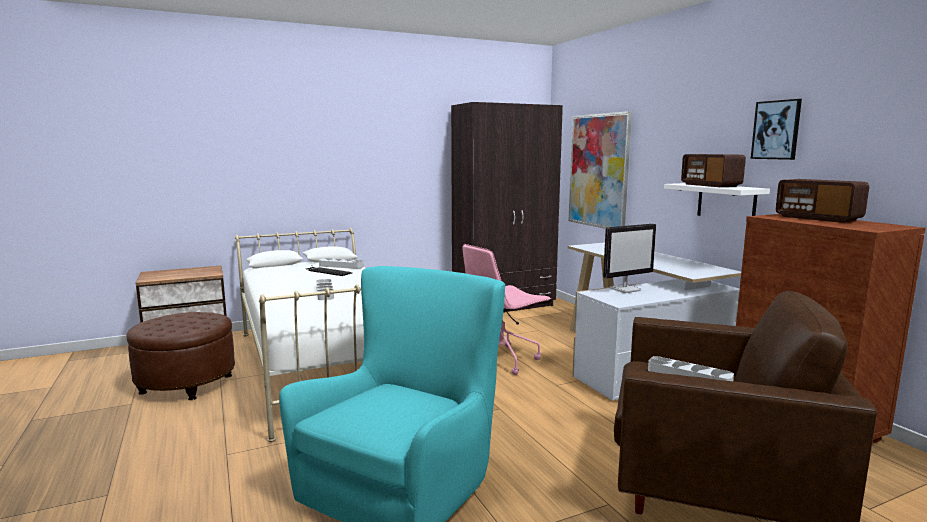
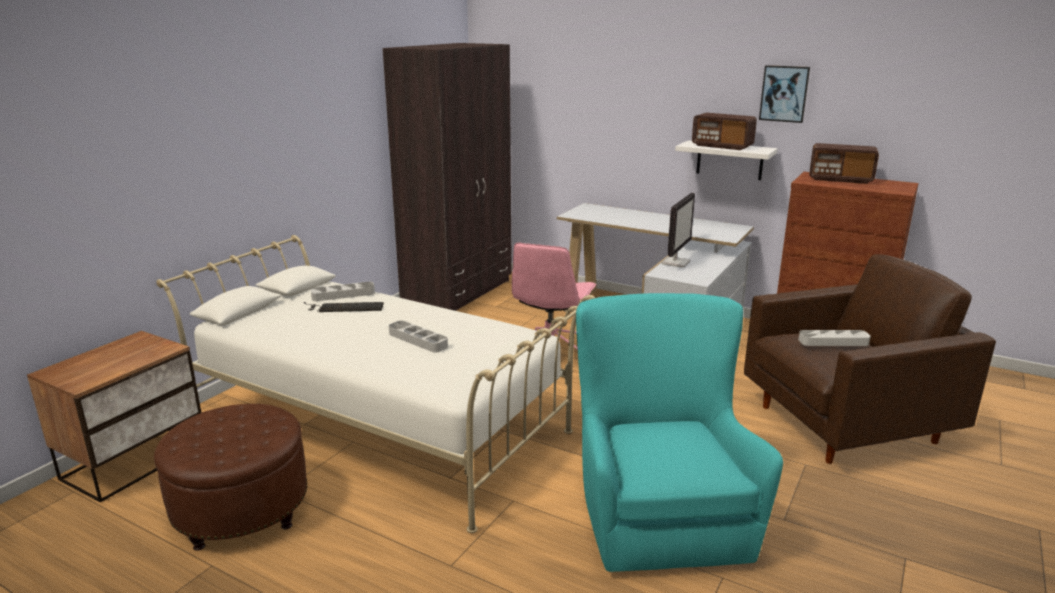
camera: 35 degrees left, 10 degrees up
(598, 171) = (556, 123): picture -> none

